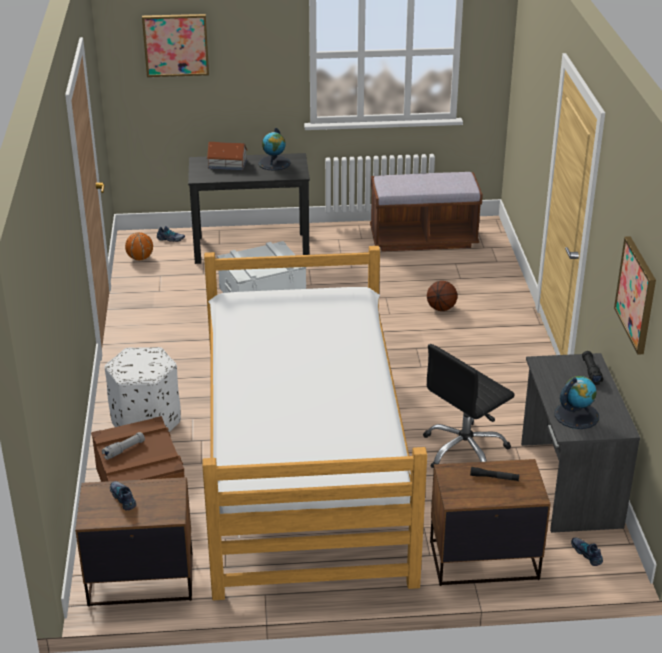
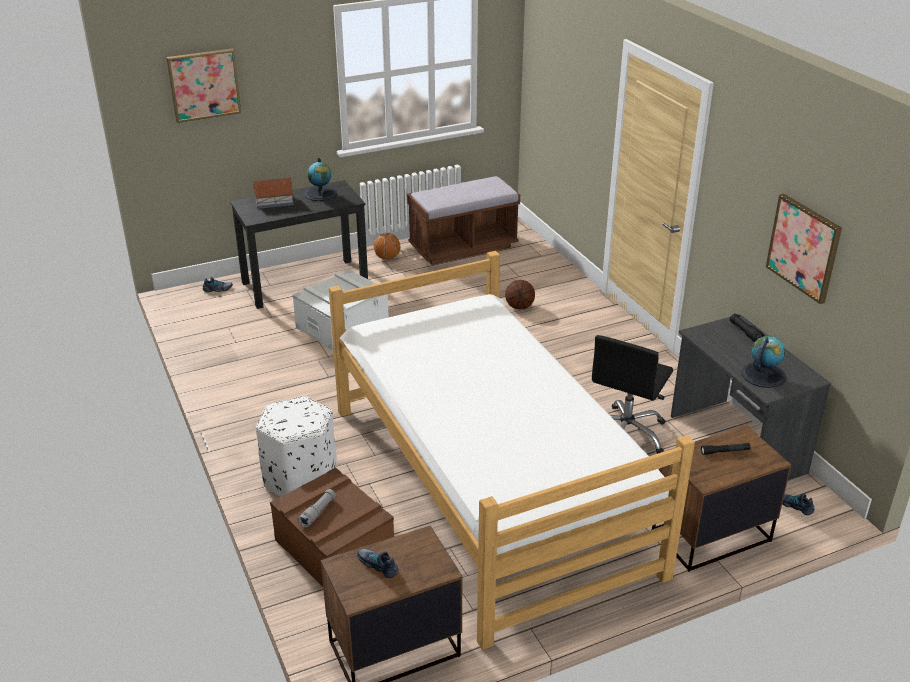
camera: 20 degrees left, 0 degrees up
(140, 258) = (197, 313): basketball -> basketball (387, 258)

